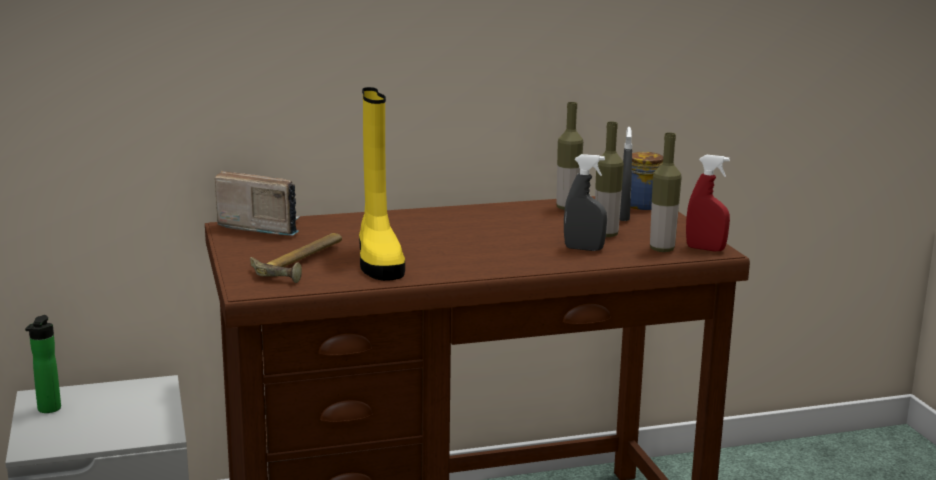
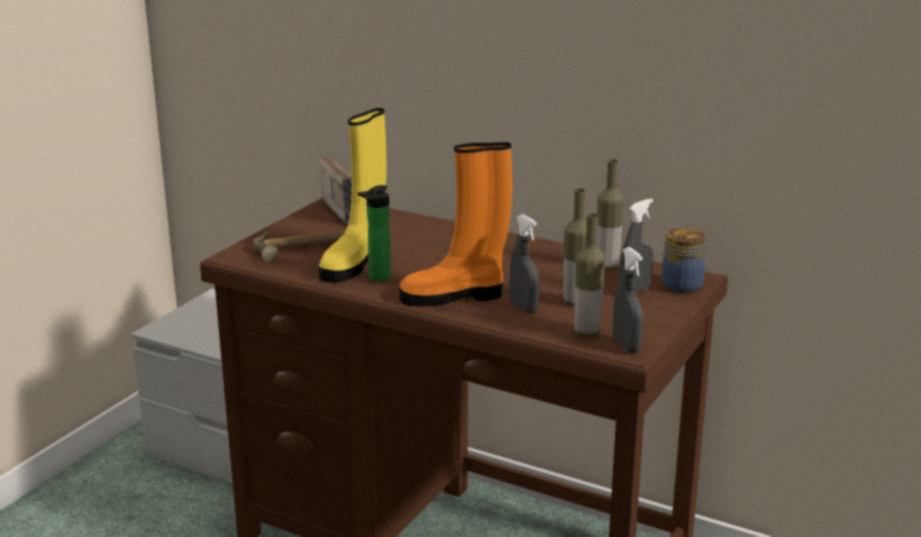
camera: 45 degrees right, 5 degrees up
(48, 410) = (203, 308): bottle -> bottle (377, 278)
(517, 257) = (455, 296): none -> orange boot
(705, 249) = (626, 346): red spray bottle -> grey spray bottle

